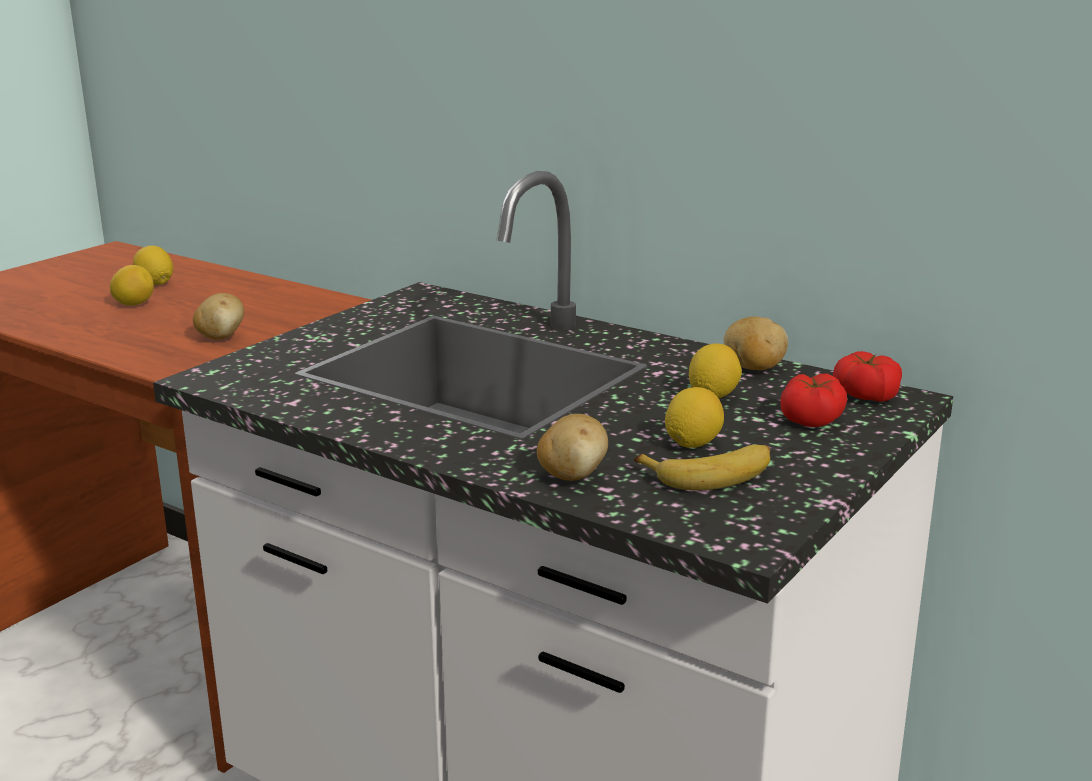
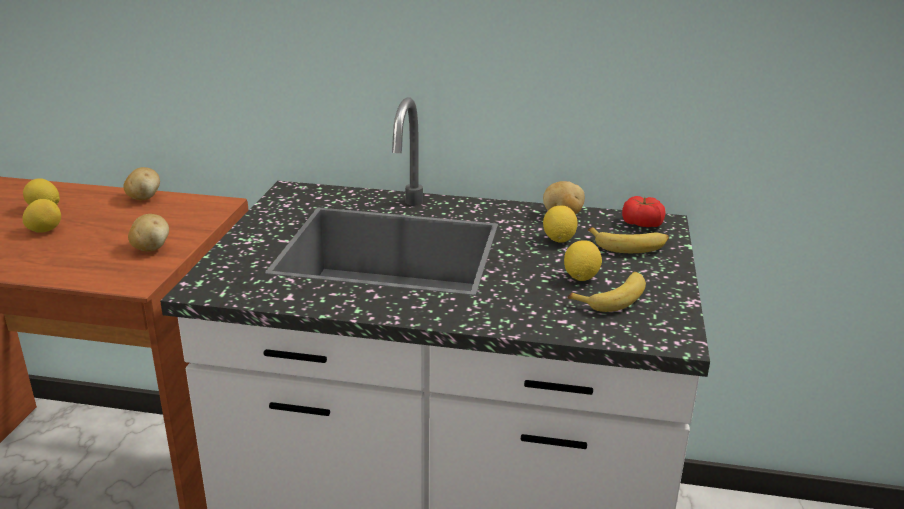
camera: 25 degrees left, 5 degrees up
(572, 475) = (534, 316): potato -> potato (144, 198)
(812, 418) = (629, 245): tomato -> banana

